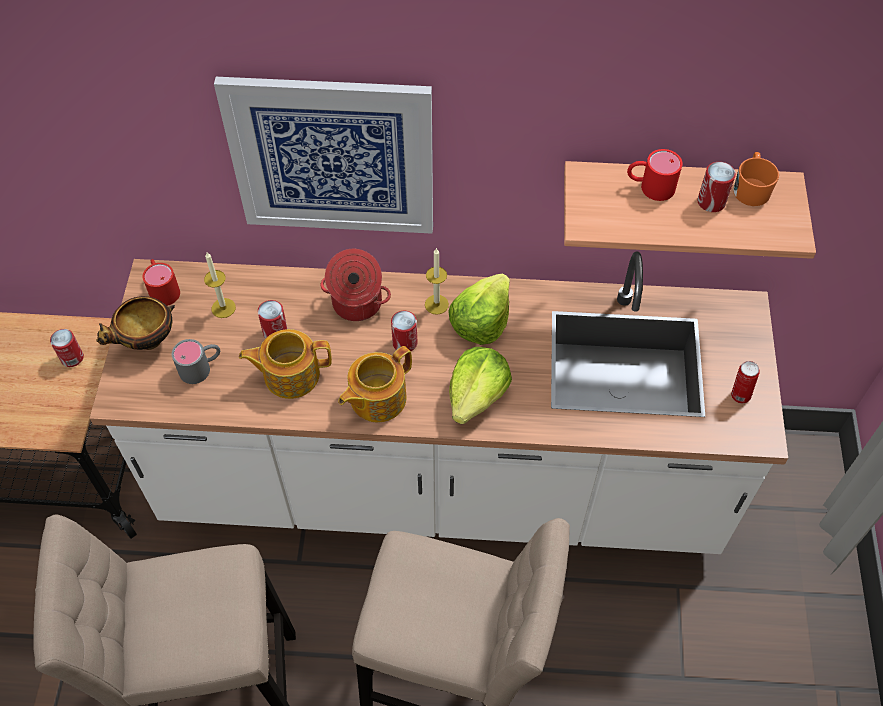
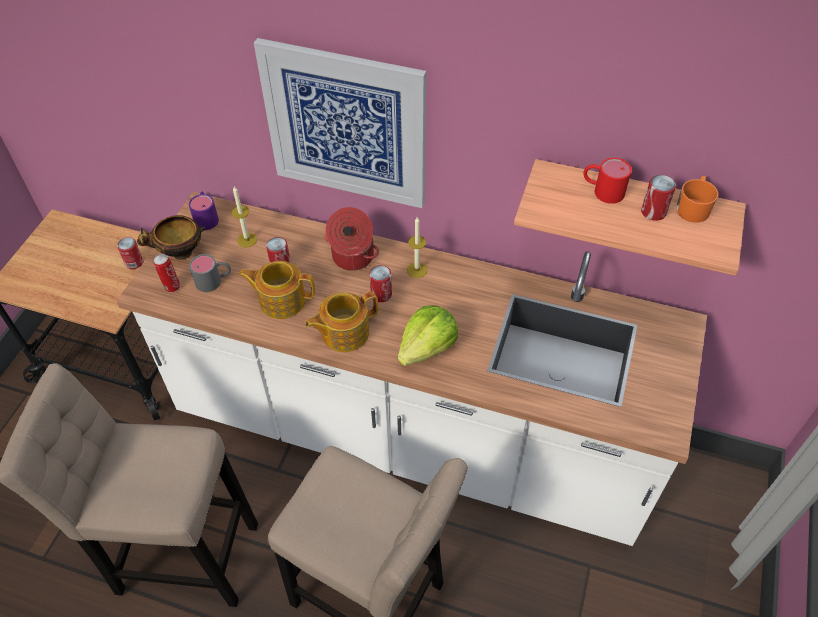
camera: 15 degrees right, 5 degrees down
(163, 288) = (206, 217): red mug -> purple mug
(480, 321) = (449, 290): lettuce -> none
(739, 395) = (657, 395): can -> can (171, 286)

